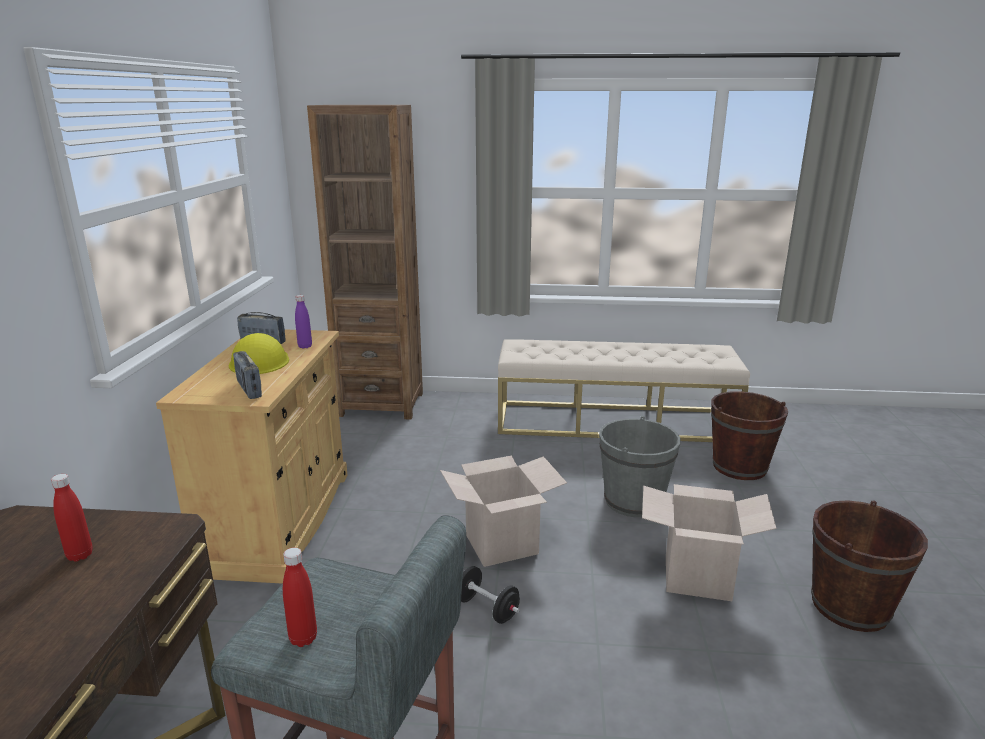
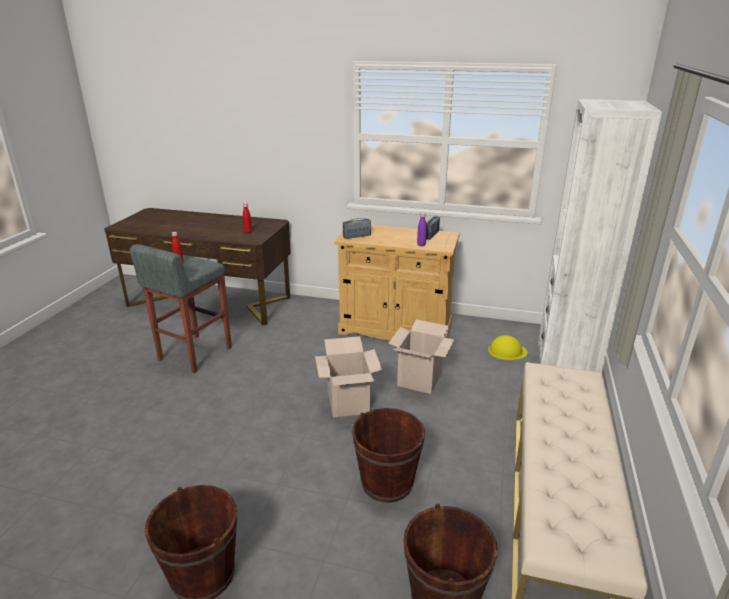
camera: 100 degrees right, 5 degrees up
(259, 361) = (397, 236): yellow hard hat -> yellow hard hat (507, 351)
(381, 404) = (567, 362): brown bookcase -> white bookcase
(487, 608) = (291, 391): black dumbbell -> none
(633, 501) = (387, 483): grey bucket -> brown bucket
(697, 577) = (277, 490): cardboard box -> cardboard box (419, 380)

